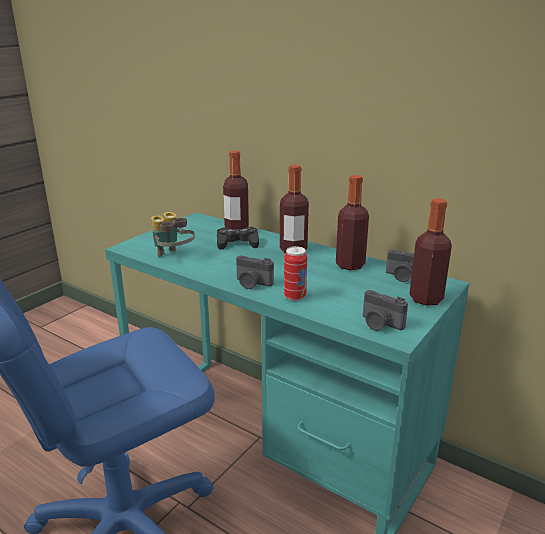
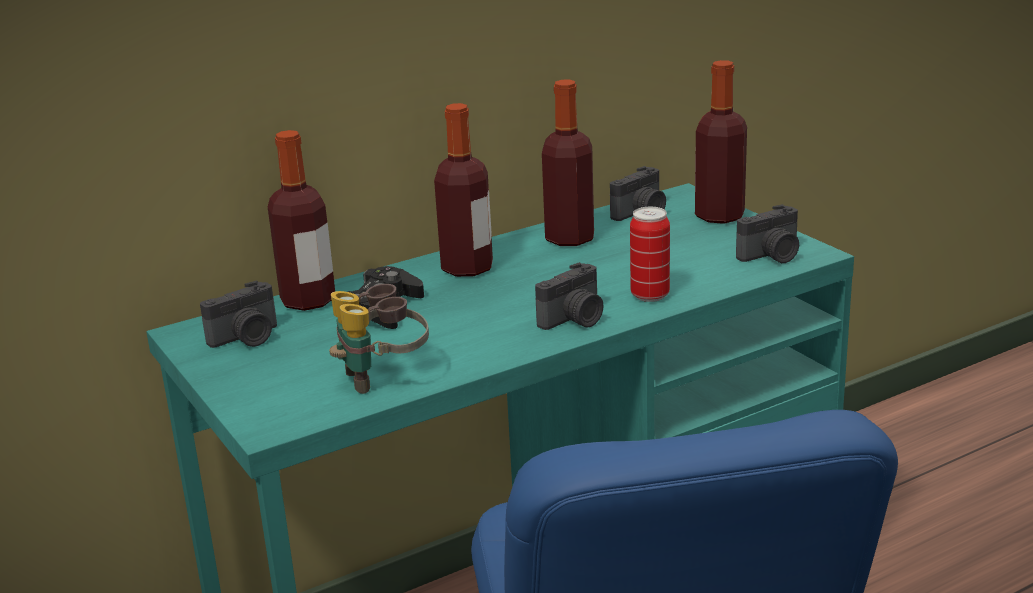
camera: 65 degrees left, 0 degrees up
(196, 227) = (247, 338): none -> camera

